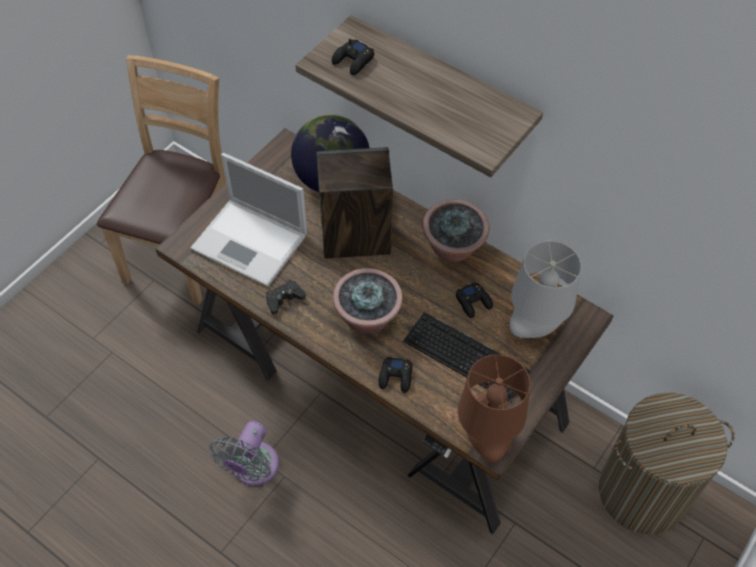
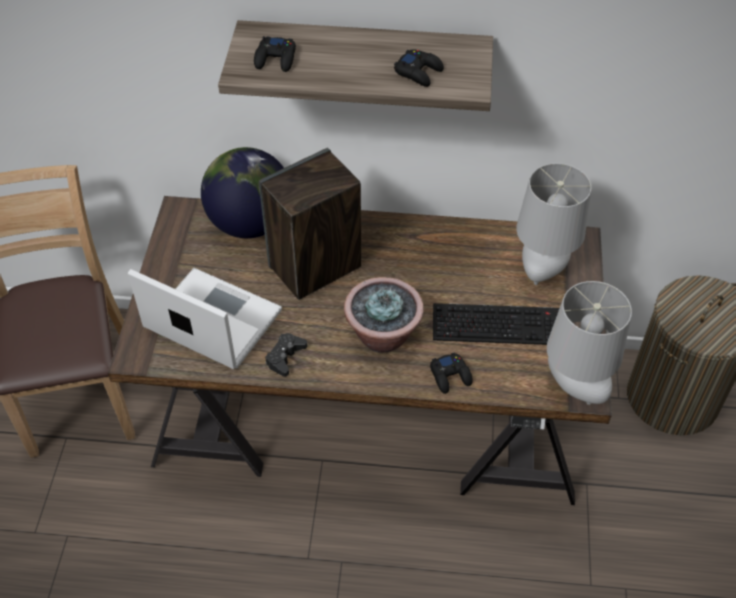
camera: 30 degrees left, 5 degrees down
(251, 242) = (210, 319): laptop -> laptop turned 150 degrees counterclockwise
(252, 468) = (303, 572): grey fan -> none
(453, 249) = (416, 235): potted plant -> none
(473, 302) = (471, 273): black game controller -> black game controller (419, 72)
(485, 437) = (573, 388): brown table lamp -> grey table lamp

